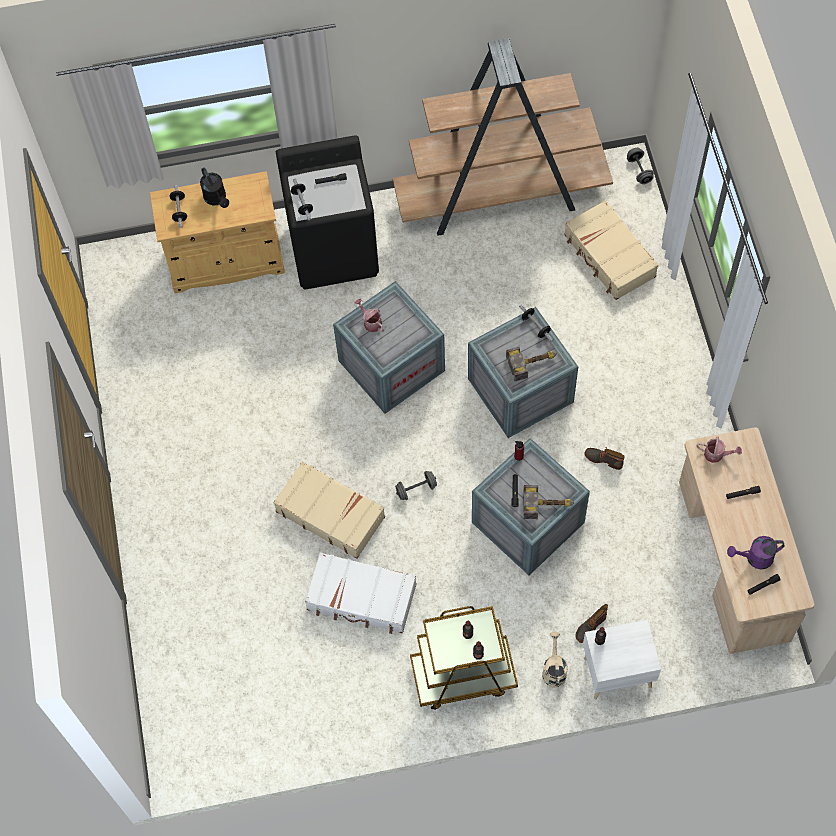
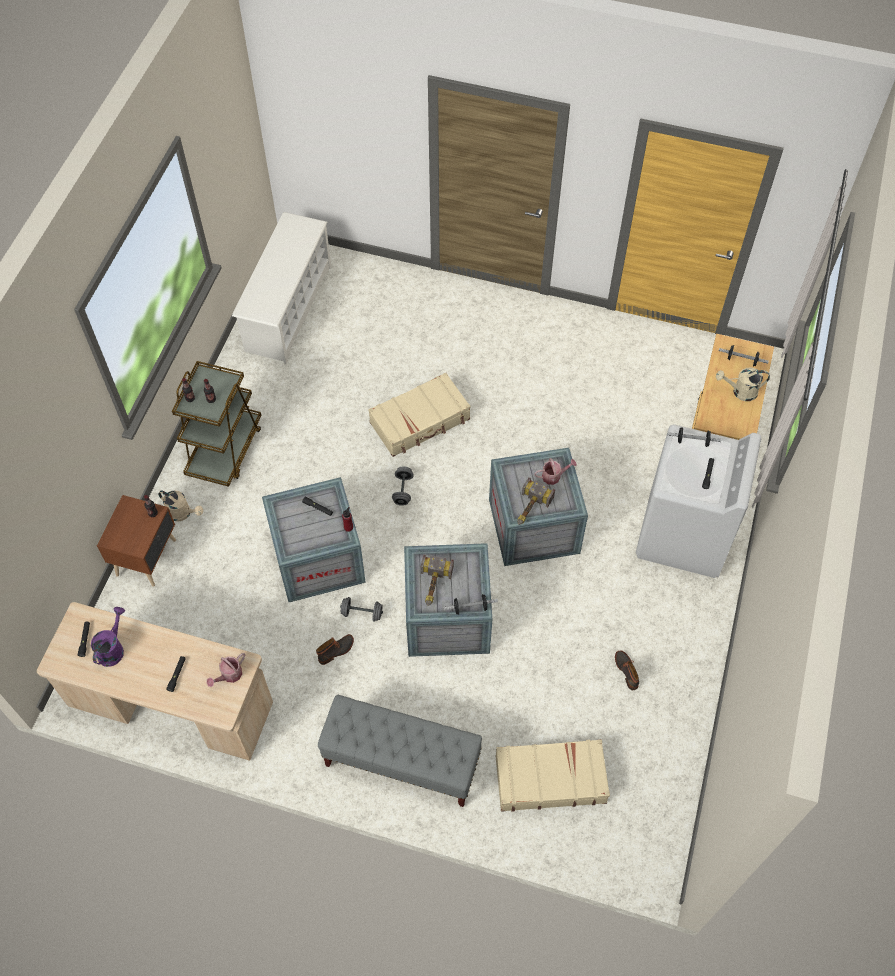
camera: 115 degrees right, 5 degrees down
(217, 199) = (740, 392): black watering can -> beige watering can
(254, 720) = (288, 308): none -> white shoe rack
(334, 250) = (683, 535): black washing machine -> white washing machine
(361, 598) = (334, 411): white suitcase -> none
(502, 196) = (675, 713): brown bookcase -> none
(548, 505) = (288, 527): hammer -> hammer (529, 509)
(590, 626) = (197, 558): boot -> boot (627, 671)
(616, 671) = (148, 557): white nightstand -> brown nightstand
(639, 171) = (643, 873): grey dumbbell -> grey dumbbell (362, 613)
(663, 362) = (401, 762): none -> grey bench

